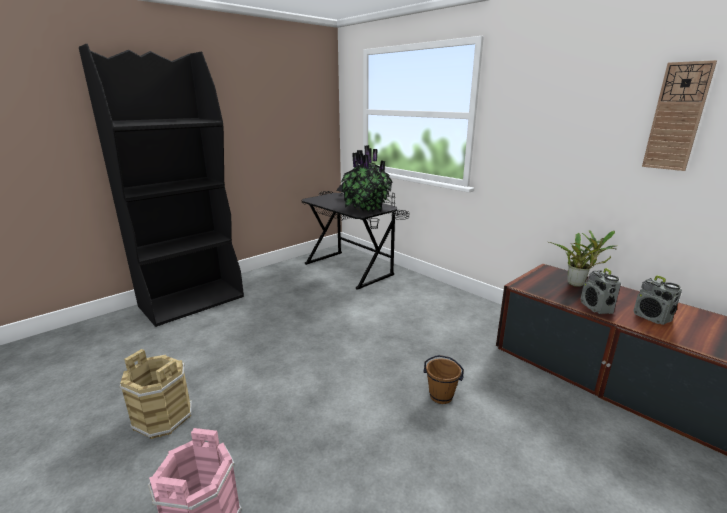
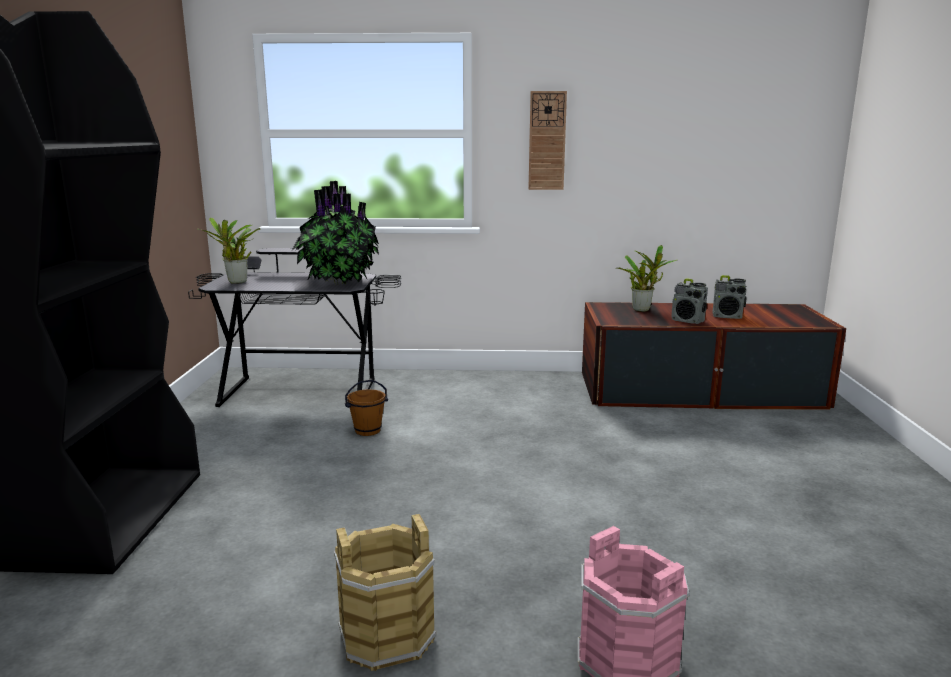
camera: 45 degrees left, 5 degrees down
(324, 199) = (236, 282): none -> potted plant
(441, 396) = (622, 459): brown bucket -> brown bucket (367, 430)
(677, 117) = (692, 127): wall clock -> wall clock (547, 141)

